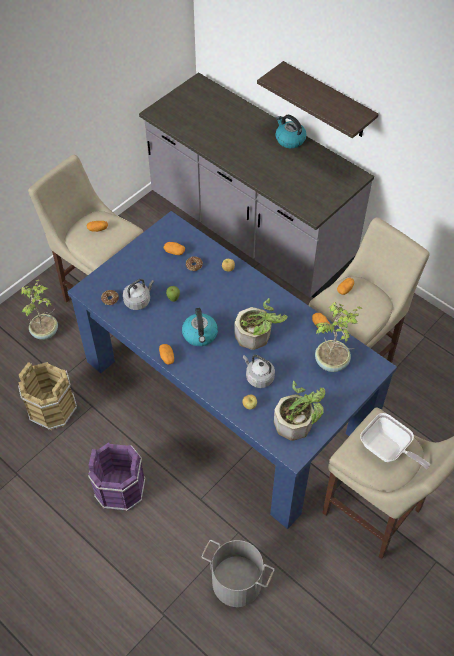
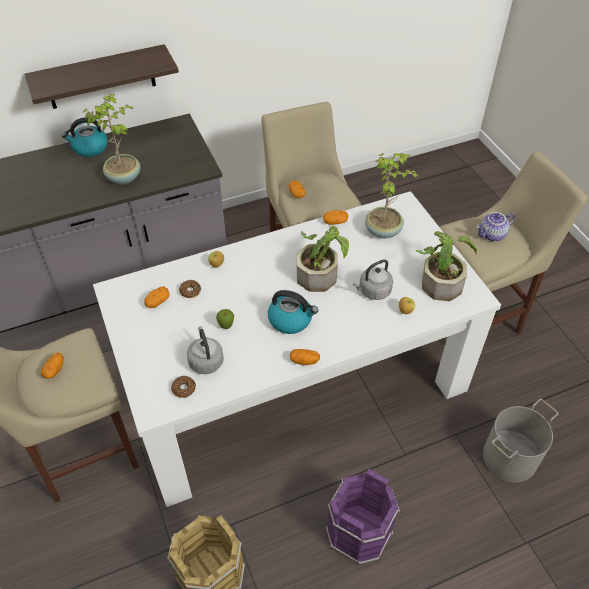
camera: 65 degrees left, 5 degrees down
(45, 331) = (88, 542): potted plant -> potted plant (124, 177)
(227, 396) = (294, 382): blue dining table -> white dining table
(388, 450) = (492, 235): frying pan -> teapot

